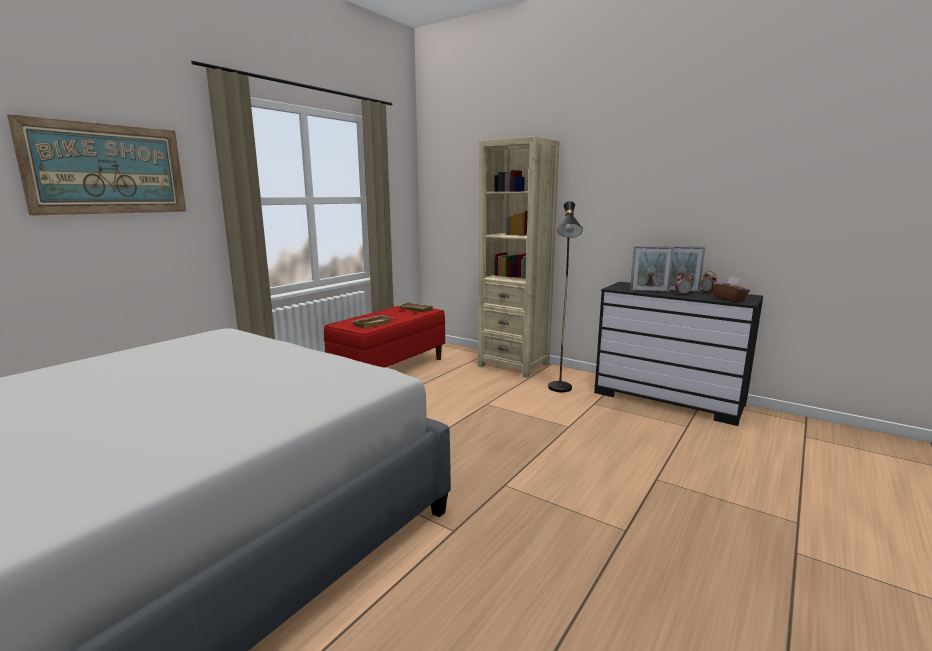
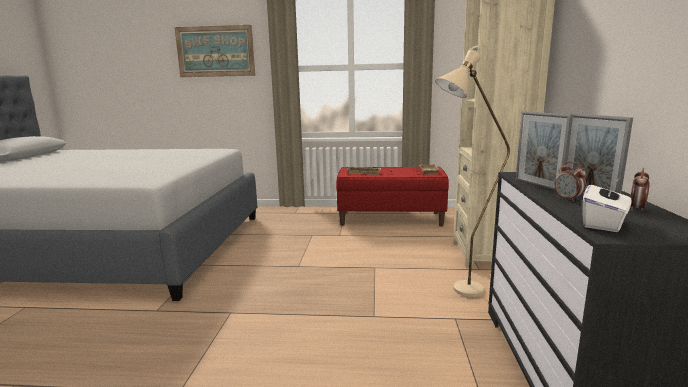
camera: 60 degrees right, 0 degrees up
(560, 391) = (459, 292): black floor lamp -> beige floor lamp
(729, 299) = (603, 223): brown tissue box -> white tissue box

